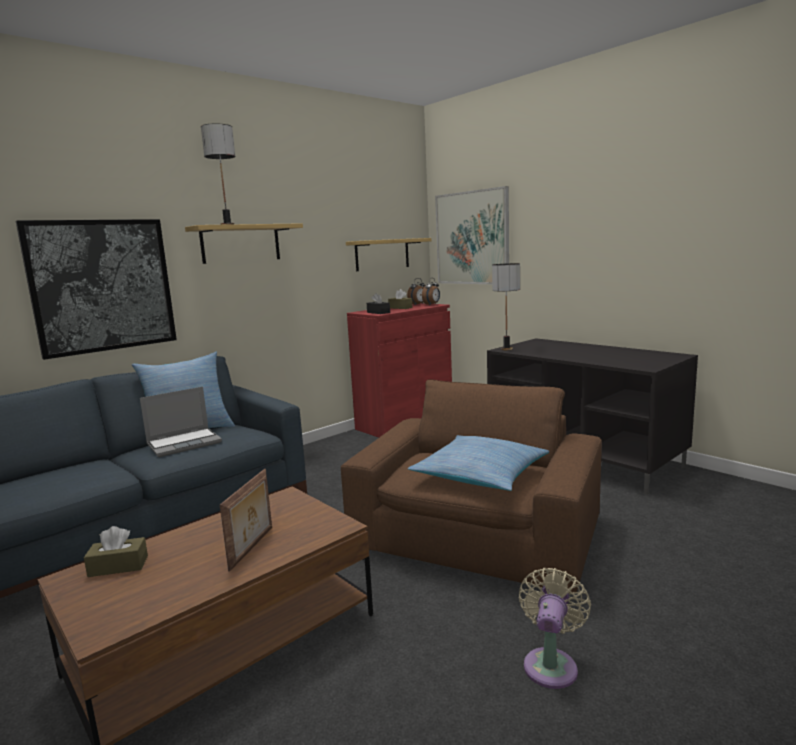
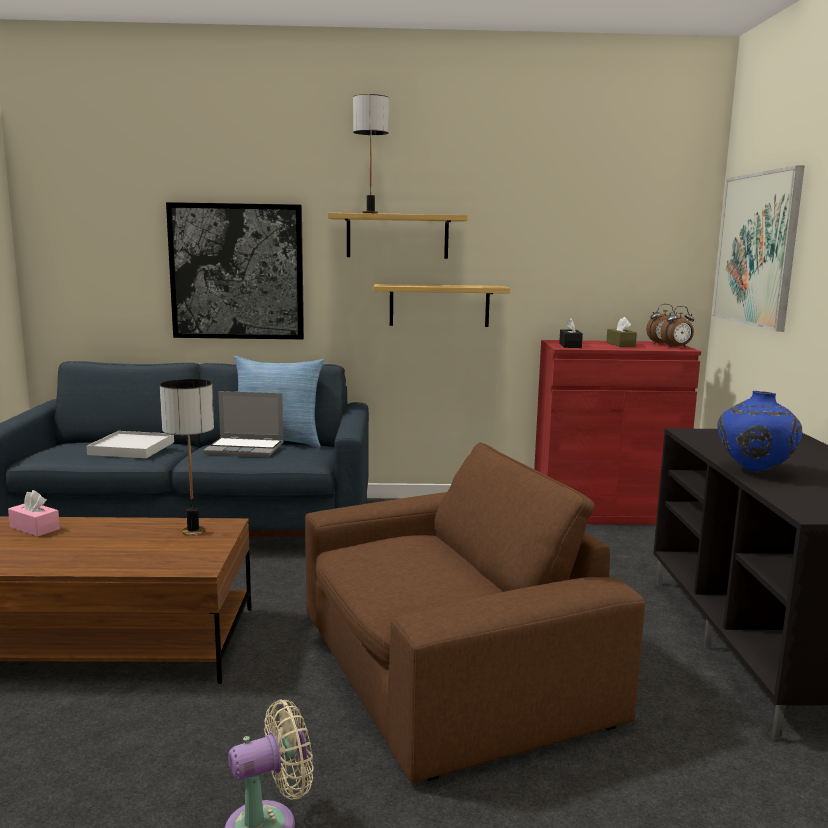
camera: 40 degrees right, 0 degrees up
(69, 475) = (132, 448): none -> white tray
(118, 566) = (34, 528): brown tissue box -> pink tissue box
(253, 548) = (116, 554): picture frame -> none
(382, 254) = (618, 264): shelf -> shelf (439, 305)
(480, 474) = (413, 578): pillow -> none
(506, 349) = (695, 433): table lamp -> table lamp (193, 531)
(579, 358) = (753, 471): none -> blue vase

